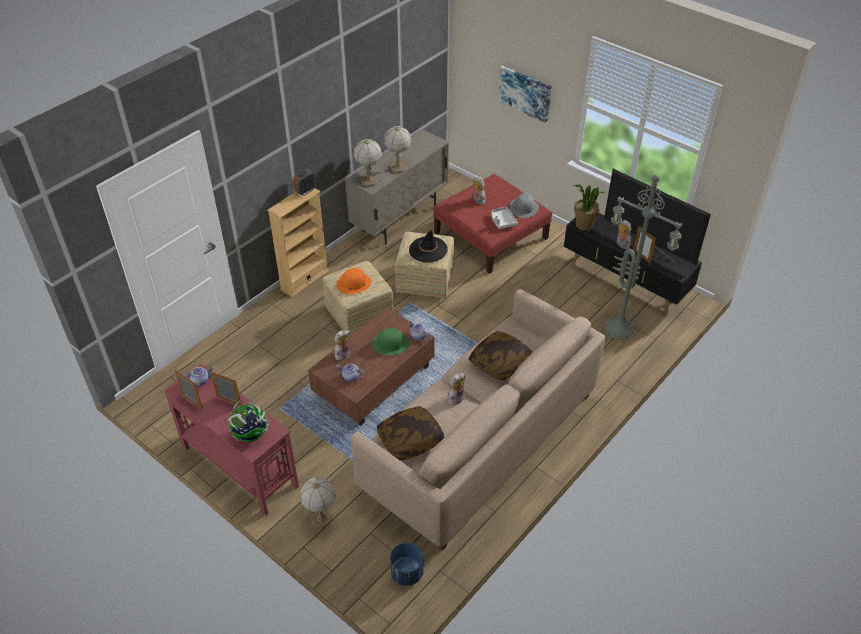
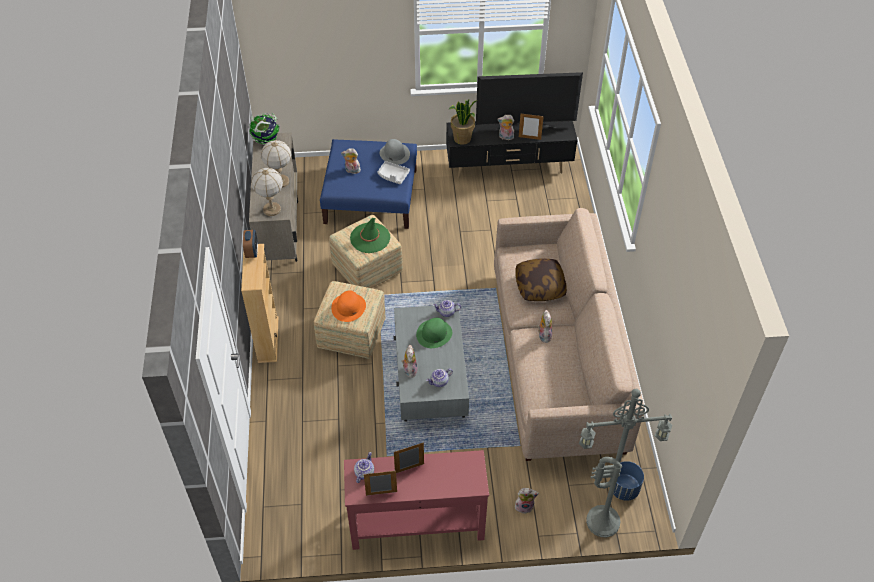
camera: 45 degrees left, 5 degrees up
(251, 435) = (460, 477): globe -> globe (266, 140)
(321, 519) = (524, 506): table lamp -> plush toy
(373, 381) = (430, 377): brown coffee table -> grey coffee table
(410, 440) = (554, 389): pillow -> none
(428, 250) = (370, 238): black hat -> green hat
(491, 235) = (371, 196): red ottoman -> blue ottoman
(525, 93) = (345, 49): picture -> none
(621, 328) = (547, 205): grey floor lamp -> grey floor lamp (603, 519)

